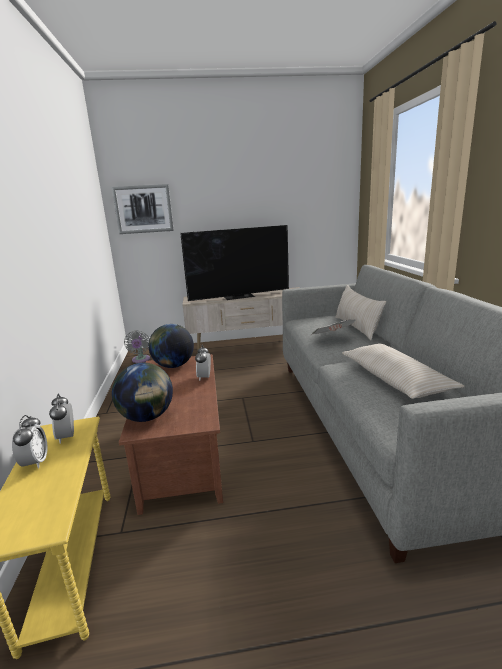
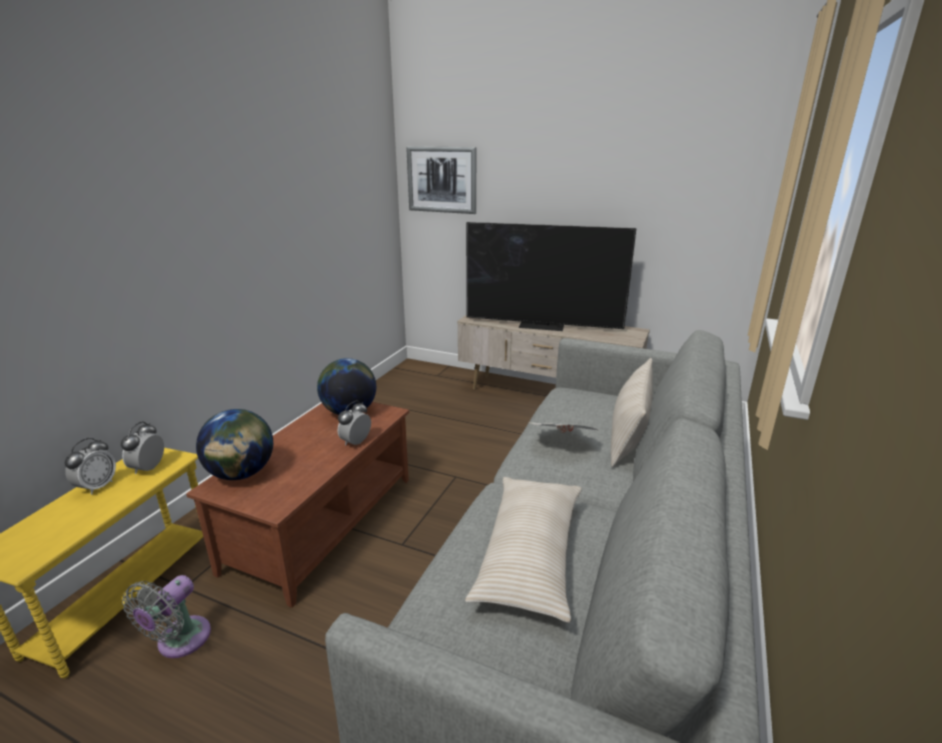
camera: 30 degrees right, 5 degrees up
(140, 360) = (403, 378): grey fan -> grey fan (179, 641)

